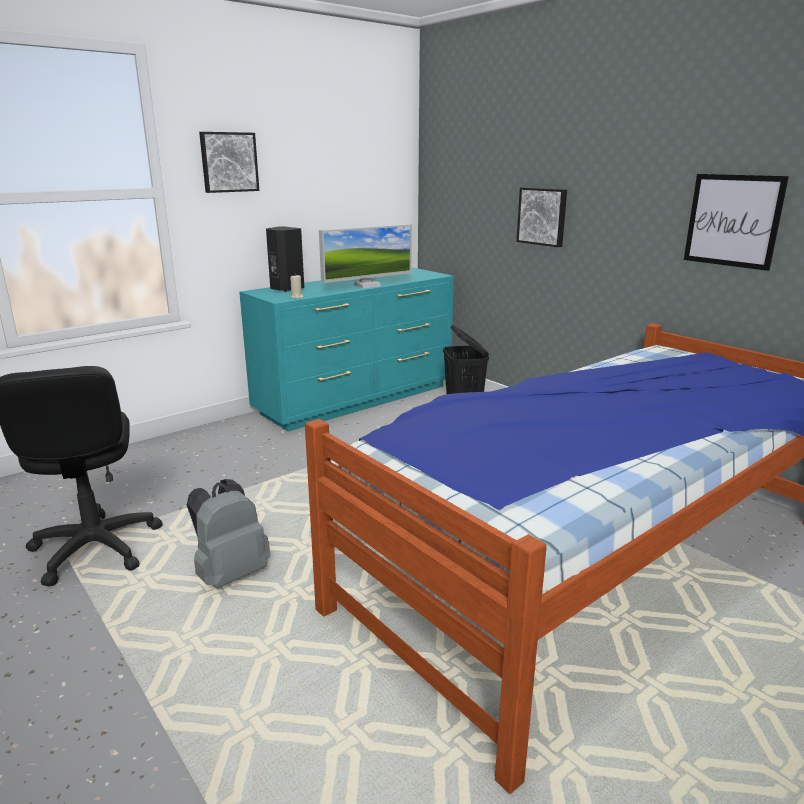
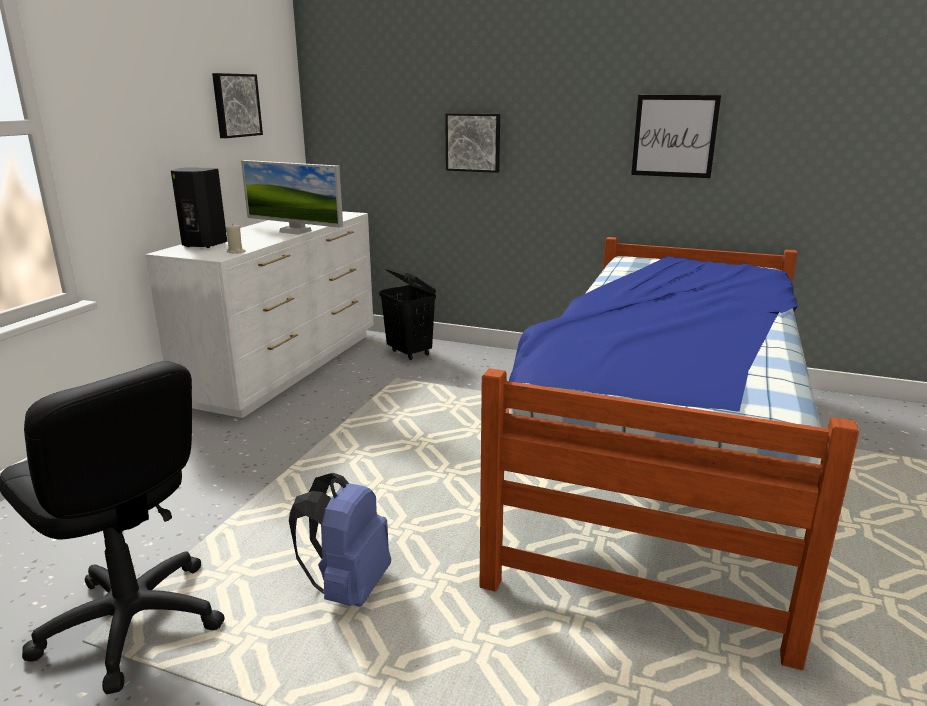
camera: 30 degrees left, 0 degrees up
(228, 162) = (115, 85): picture -> picture (235, 105)
(230, 574) = (348, 587): grey backpack -> blue backpack
(357, 399) = (288, 367): turquoise dresser -> white dresser
(367, 285) = (295, 231): monitor -> monitor turned 90 degrees clockwise

